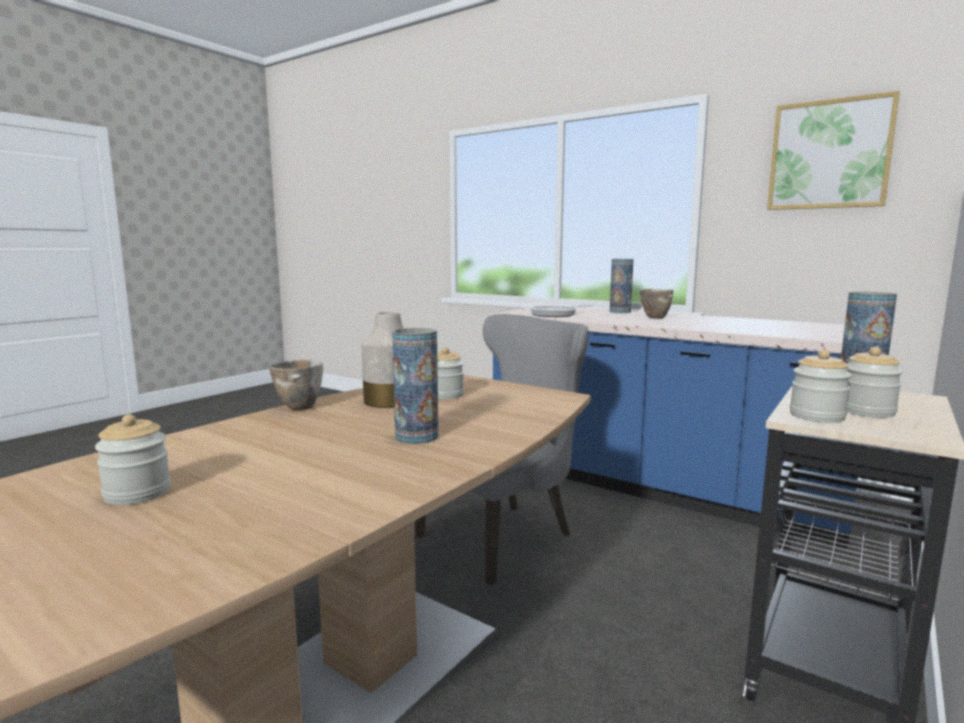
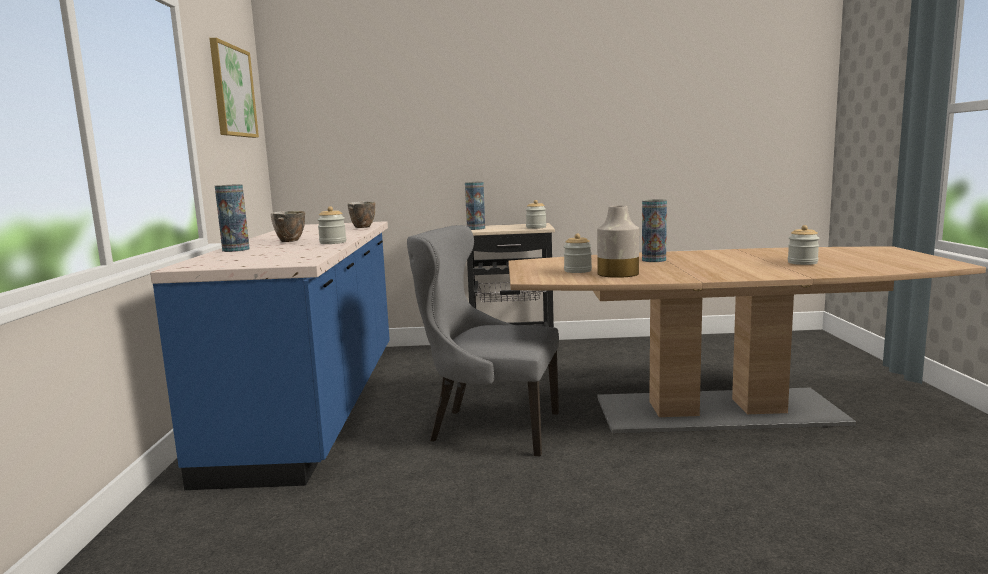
camera: 125 degrees left, 0 degrees up
(300, 407) = (681, 279): bowl -> bowl (362, 227)
(556, 314) = (292, 254): frying pan -> none
(867, 411) = (515, 226): jar -> jar (333, 242)

